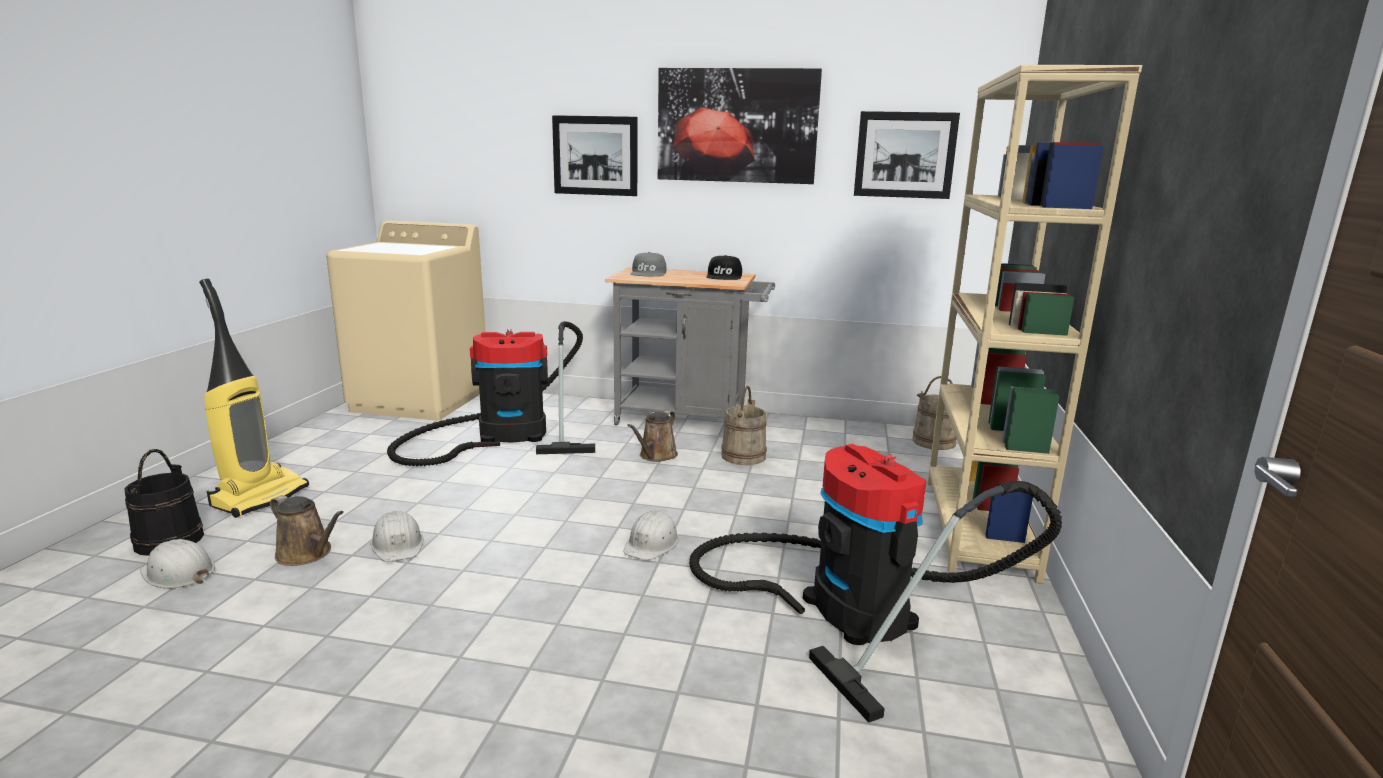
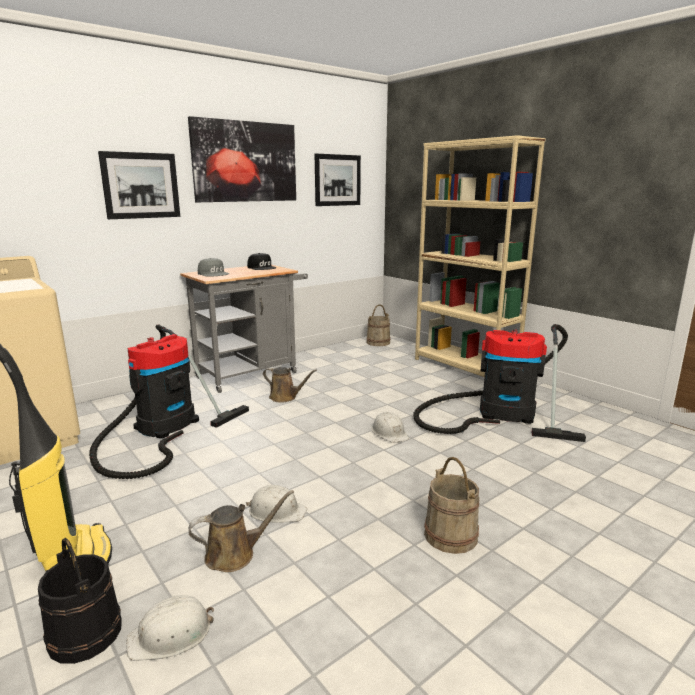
camera: 50 degrees left, 0 degrees up
(656, 456) = (285, 397): brown watering can -> brown watering can turned 45 degrees counterclockwise
(743, 456) = (324, 379): beige bucket -> beige bucket (450, 535)

